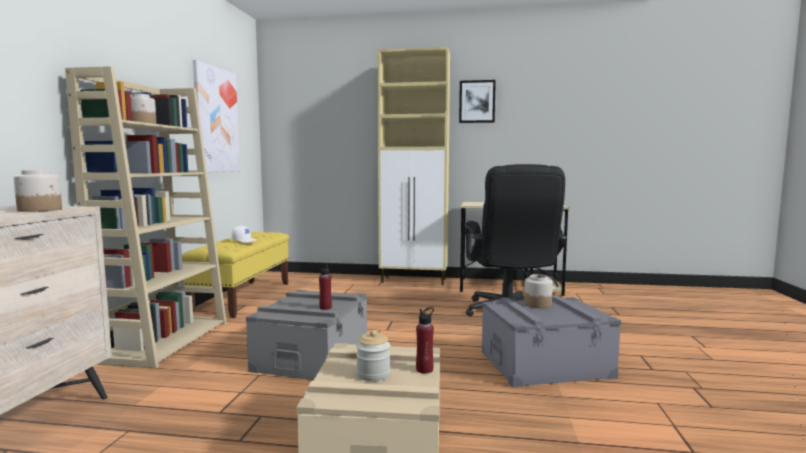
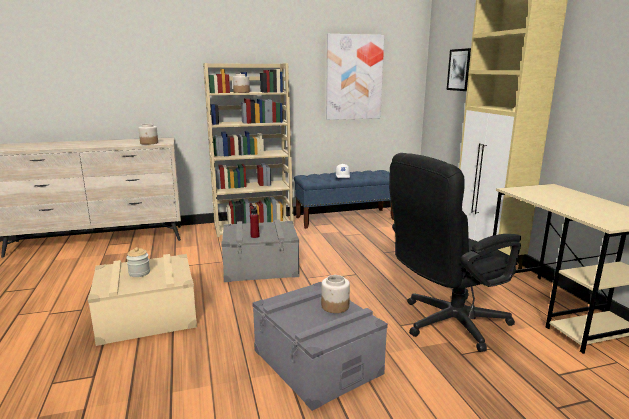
camera: 65 degrees right, 10 degrees up
(243, 297) = (345, 218): yellow bench -> blue bench
(424, 370) = (151, 285): red bottle -> none
(477, 101) = (595, 48): picture -> picture (460, 70)

